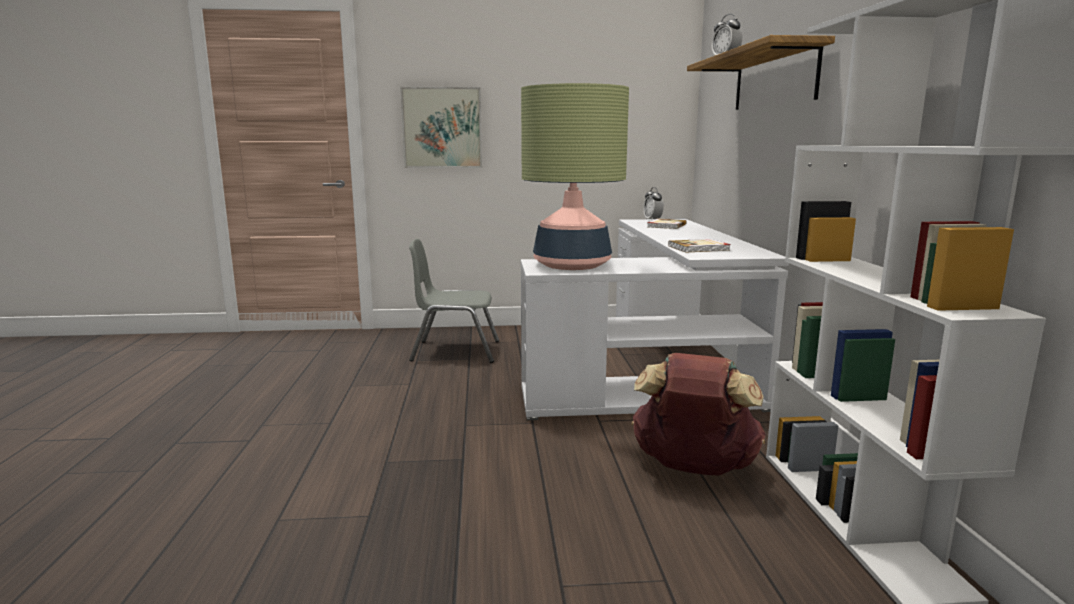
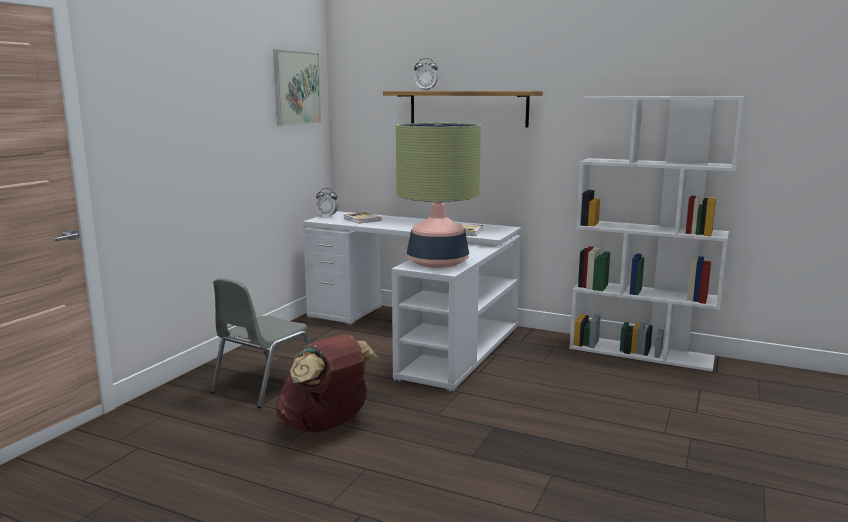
camera: 60 degrees left, 0 degrees up
(442, 128) = (165, 150): picture -> picture (296, 88)
(693, 468) = (567, 368): brown backpack -> brown backpack (326, 425)

